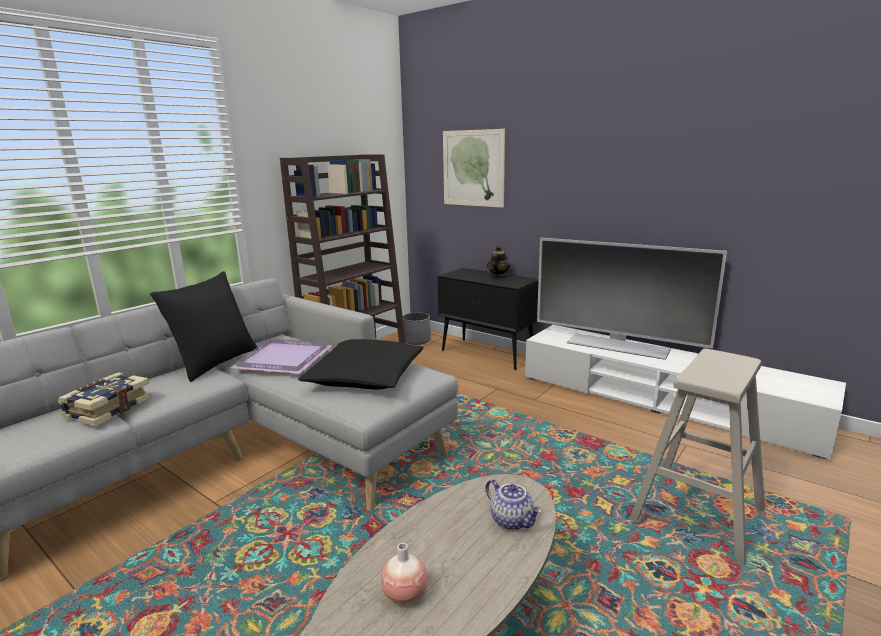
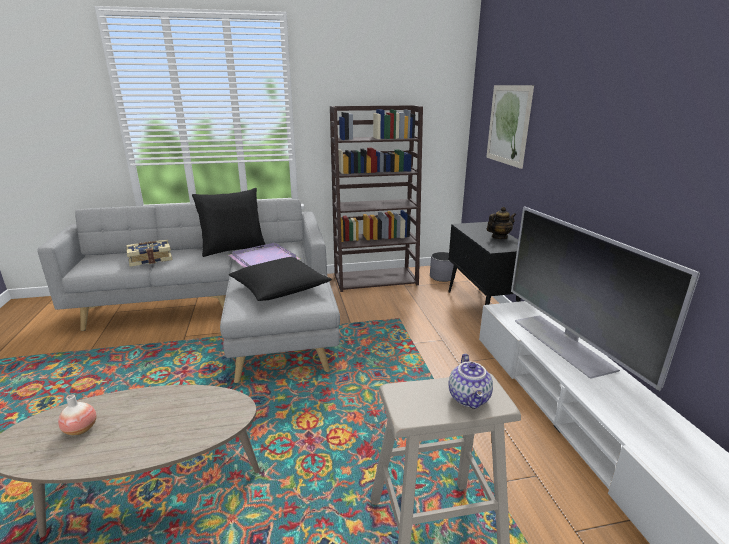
camera: 40 degrees right, 5 degrees up
(512, 520) = (193, 428): teapot -> teapot (470, 398)

